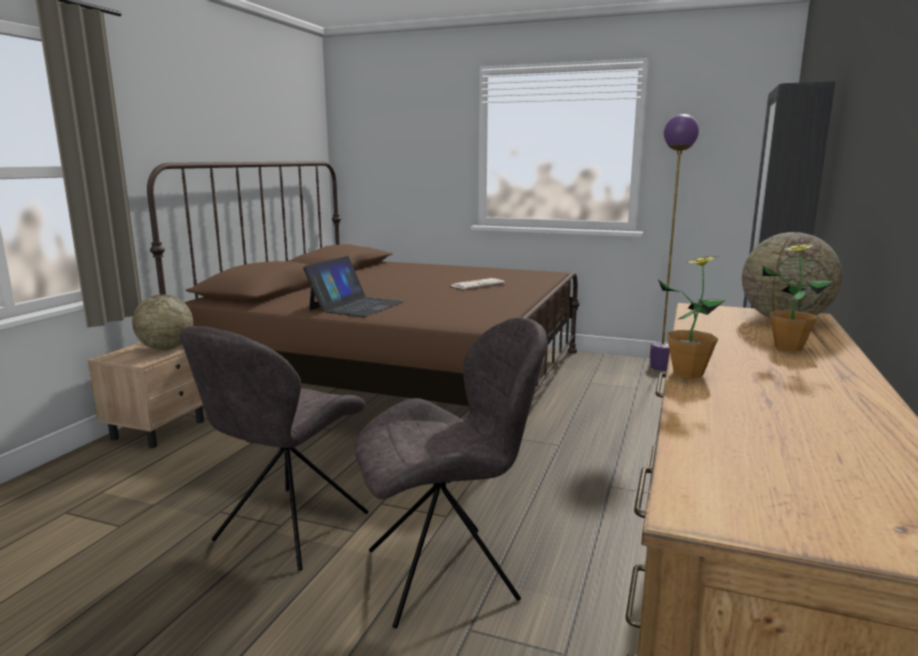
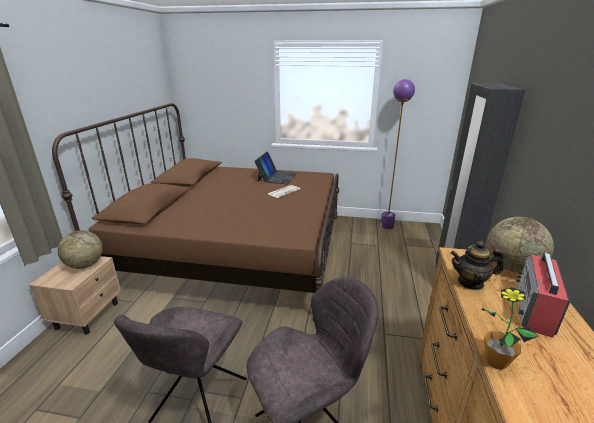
camera: 10 degrees left, 10 degrees up
(356, 305) = (213, 222): laptop -> laptop (277, 177)
(704, 326) = (471, 282): none -> teapot
(788, 347) = (534, 310): potted plant -> radio

